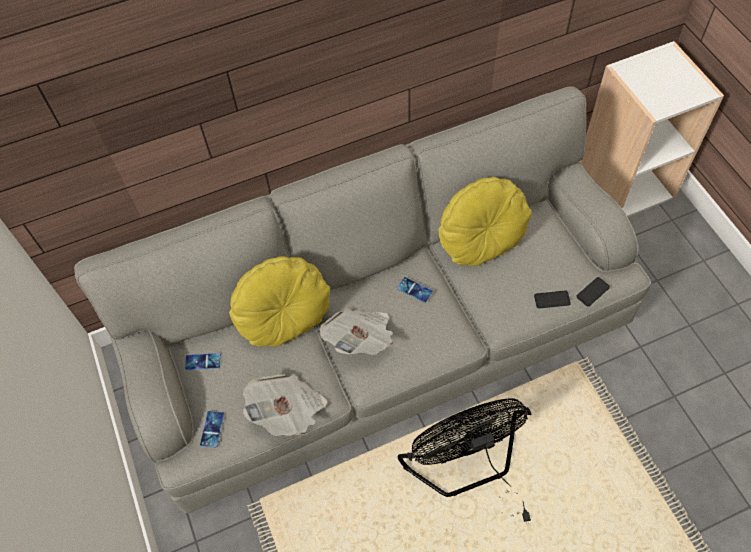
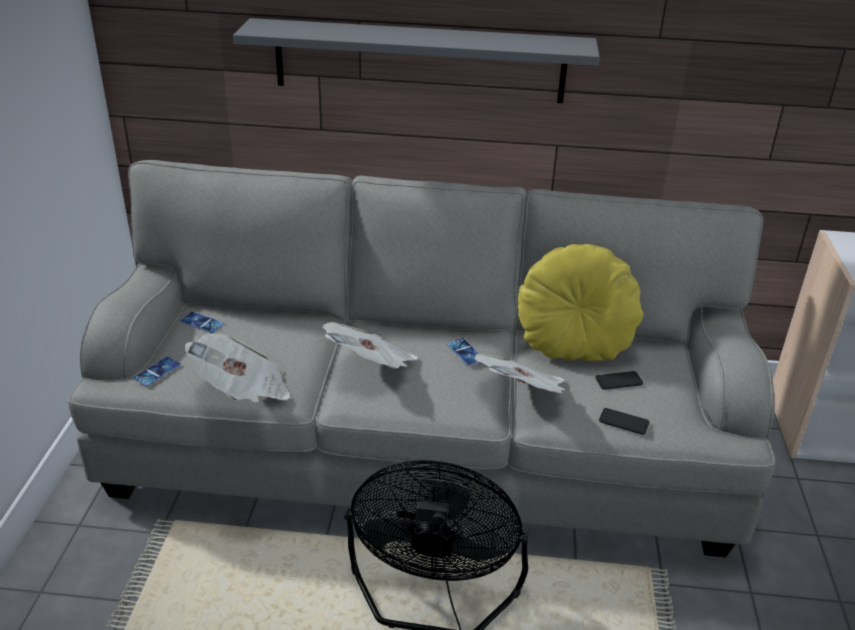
camera: 25 degrees right, 25 degrees down
(286, 323) = (309, 327): yellow pillow -> none
(288, 80) = (419, 61): none -> grey shelf
(475, 308) = (522, 393): none -> newspaper
(593, 292) = (683, 436): phone -> phone (619, 381)

